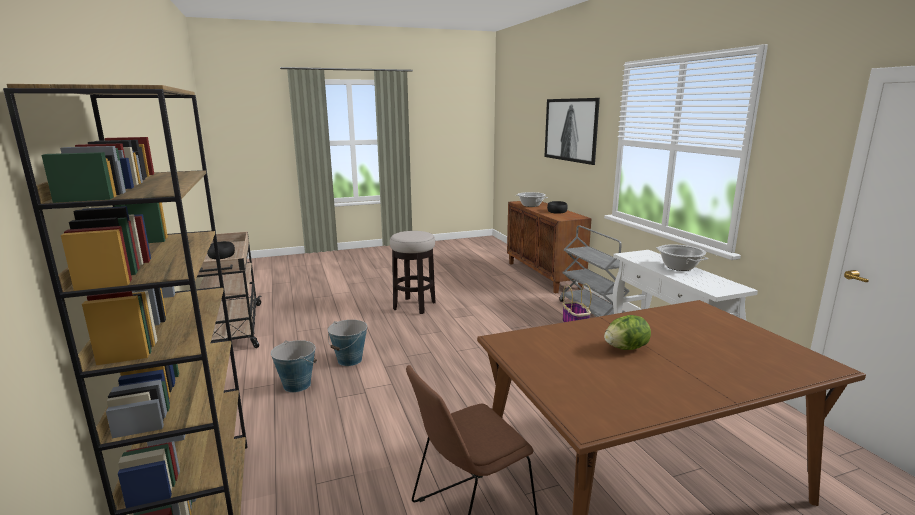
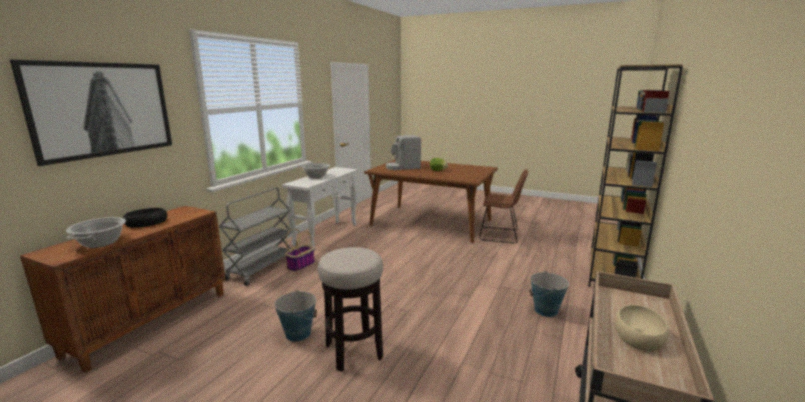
camera: 135 degrees left, 0 degrees up
(221, 255) = (640, 335): black bowl -> beige bowl
(350, 360) = (490, 313): bucket -> bucket (298, 333)
(703, 333) = (402, 167): none -> coffee machine

